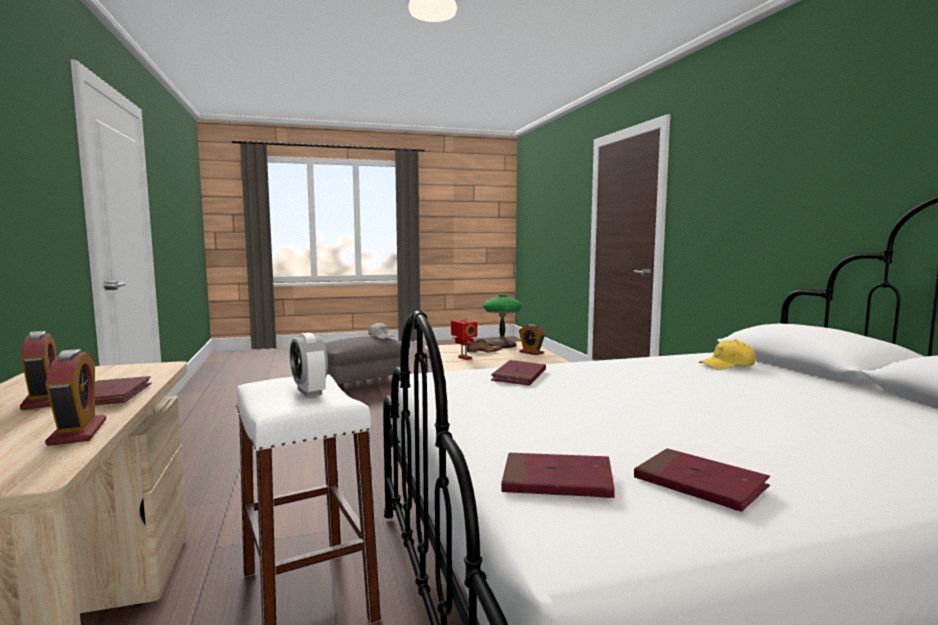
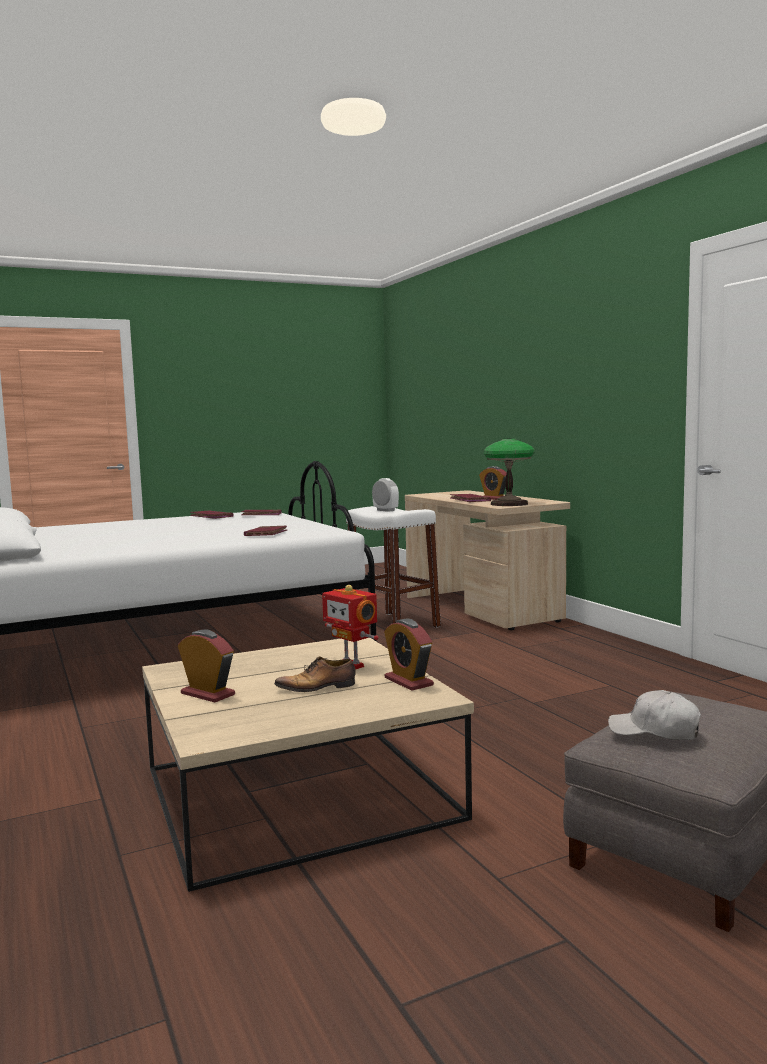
camera: 170 degrees right, 0 degrees up
(78, 432) = (439, 497): alarm clock -> alarm clock (408, 681)
(501, 345) = (274, 721): table lamp -> table lamp (509, 504)
(727, 365) = (77, 548): yellow cap -> none

